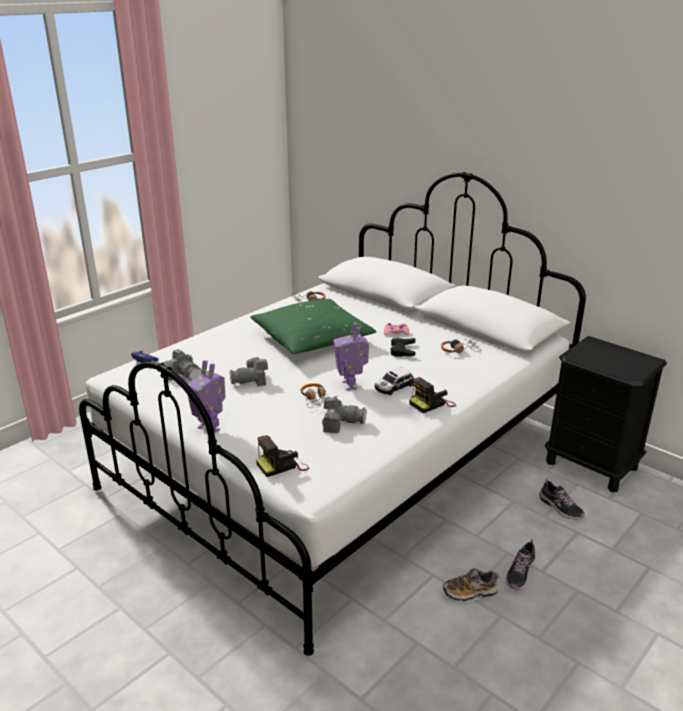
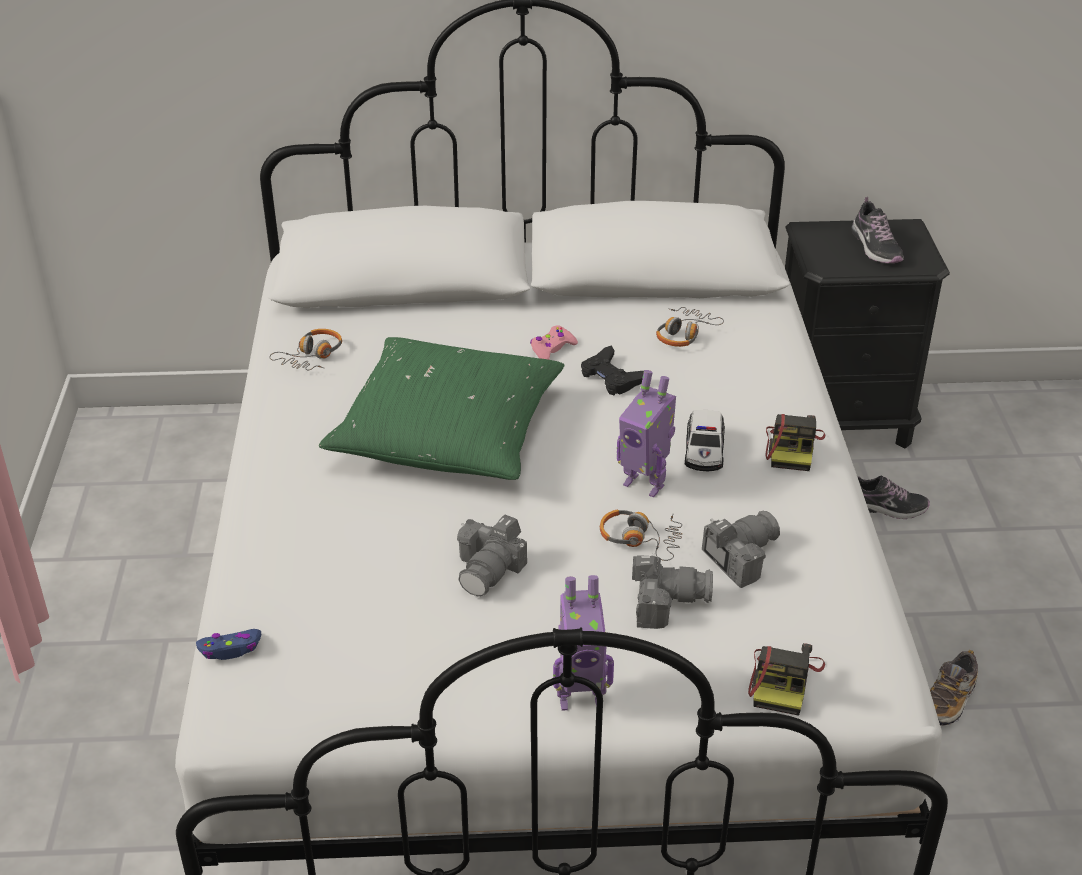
camera: 45 degrees left, 10 degrees up
(183, 375) = (359, 632): camera -> camera (665, 601)
(520, 573) = (959, 632): shoe -> shoe (875, 247)

